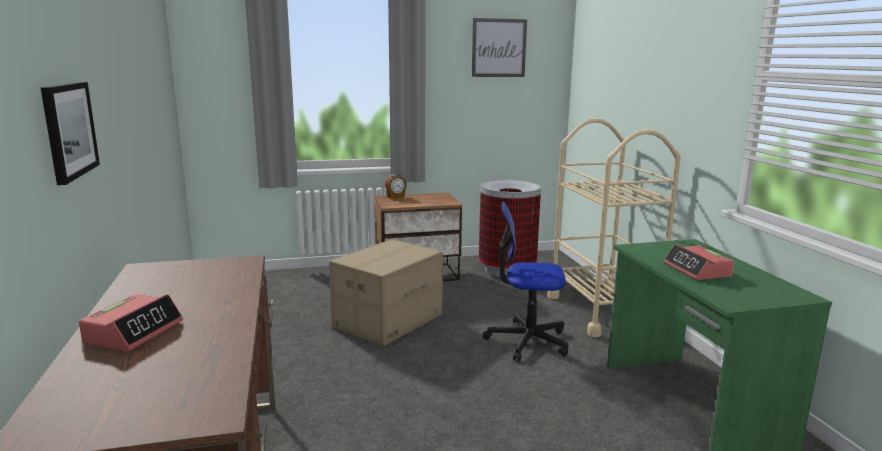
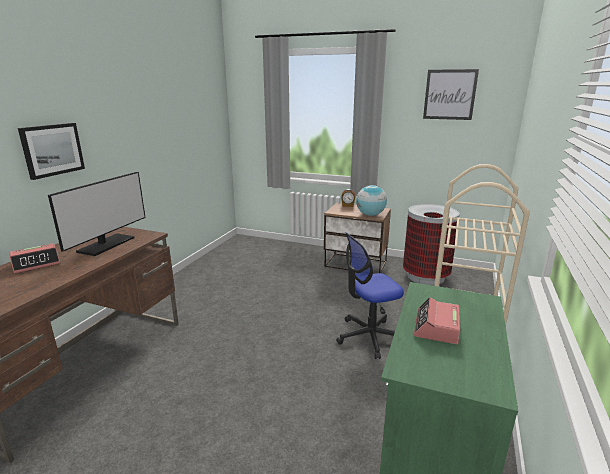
camera: 35 degrees right, 5 degrees up
(200, 285) = (106, 245): none -> monitor
(387, 320) = (298, 291): cardboard box -> none
(439, 202) = (370, 215): none -> globe
(527, 340) = (369, 336): office chair -> office chair turned 60 degrees counterclockwise

